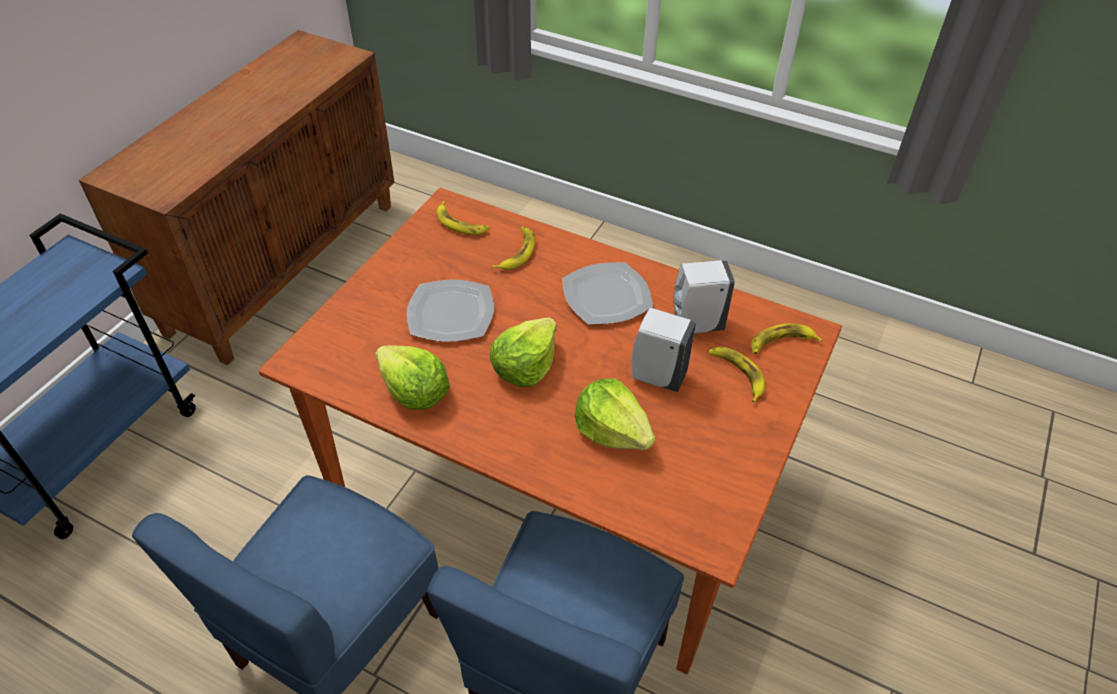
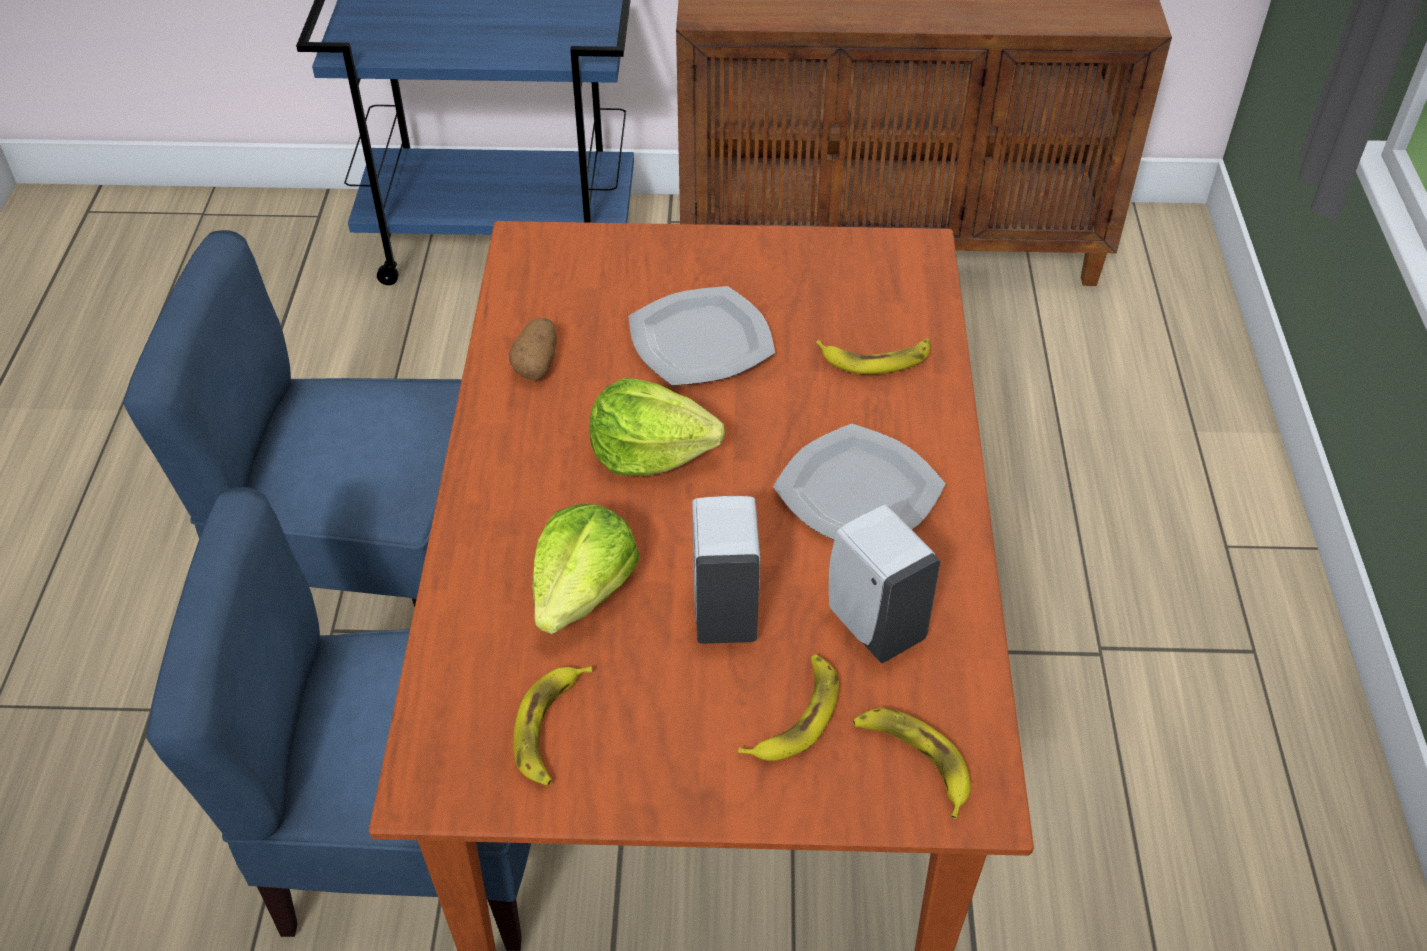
camera: 65 degrees right, 0 degrees up
(414, 391) = (537, 363): lettuce -> potato
(461, 223) = (890, 279): banana -> banana (551, 728)

